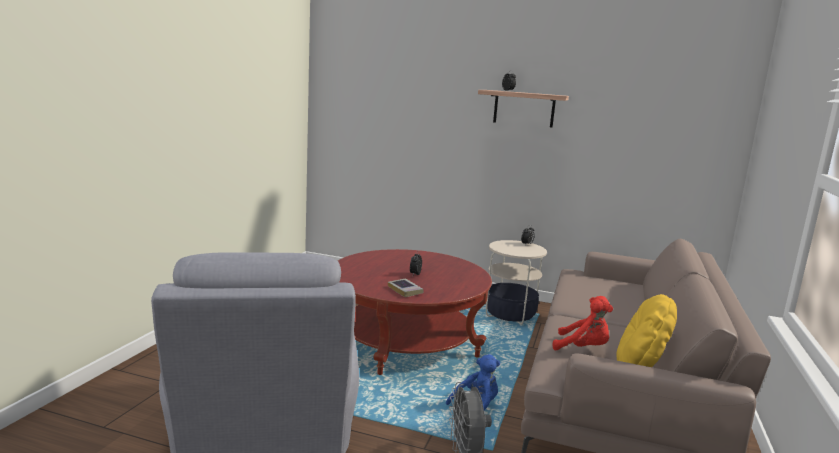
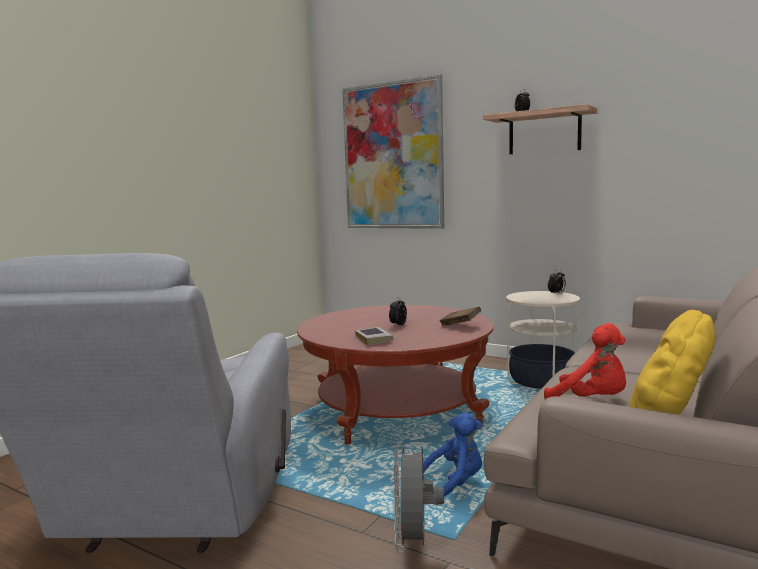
camera: 15 degrees right, 5 degrees down
(386, 108) = (393, 156): none -> picture
(465, 276) = (460, 326): none -> brown book

